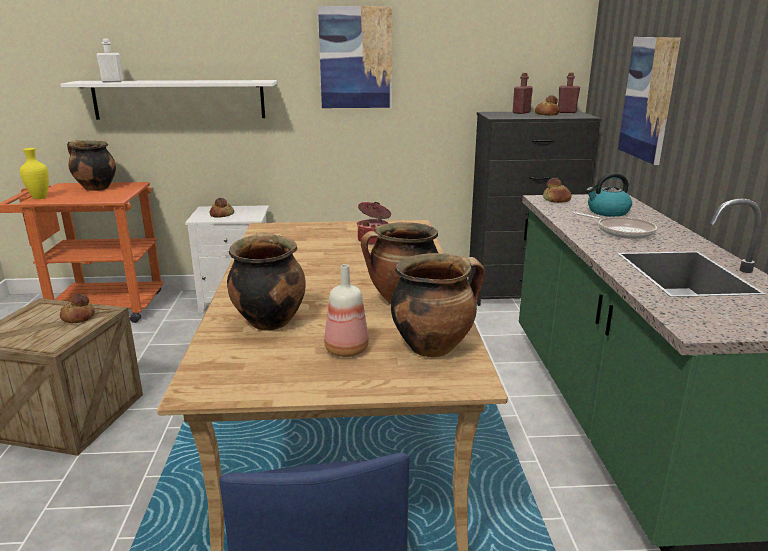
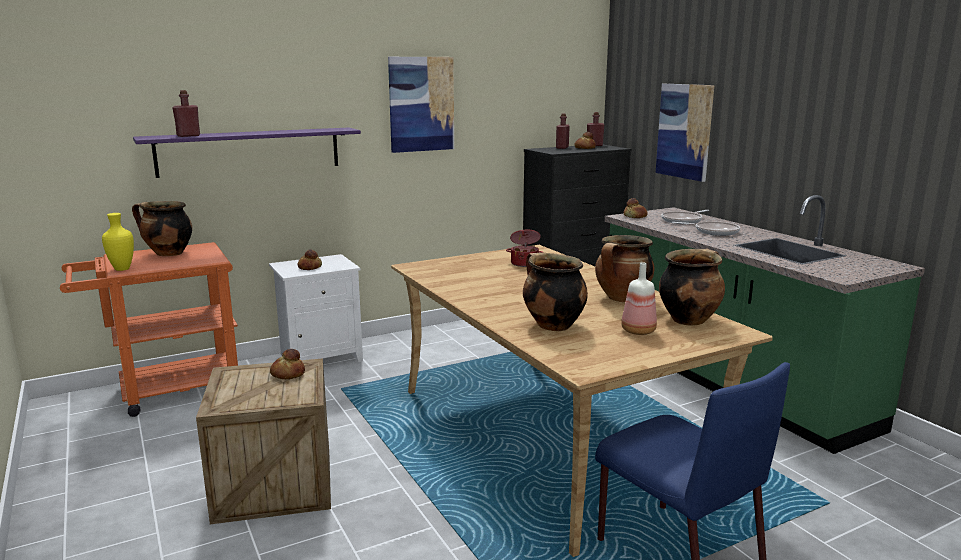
camera: 25 degrees left, 5 degrees down
(112, 82) = (188, 136): white bottle -> red bottle
(179, 99) = (250, 151): white shelf -> purple shelf
(607, 212) = (683, 220): kettle -> frying pan

